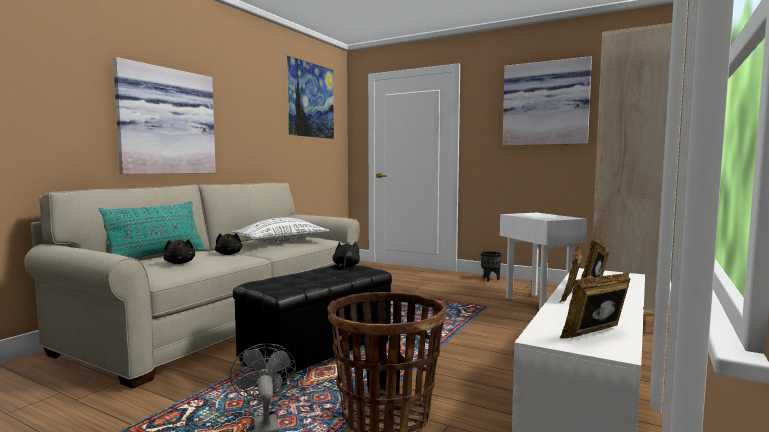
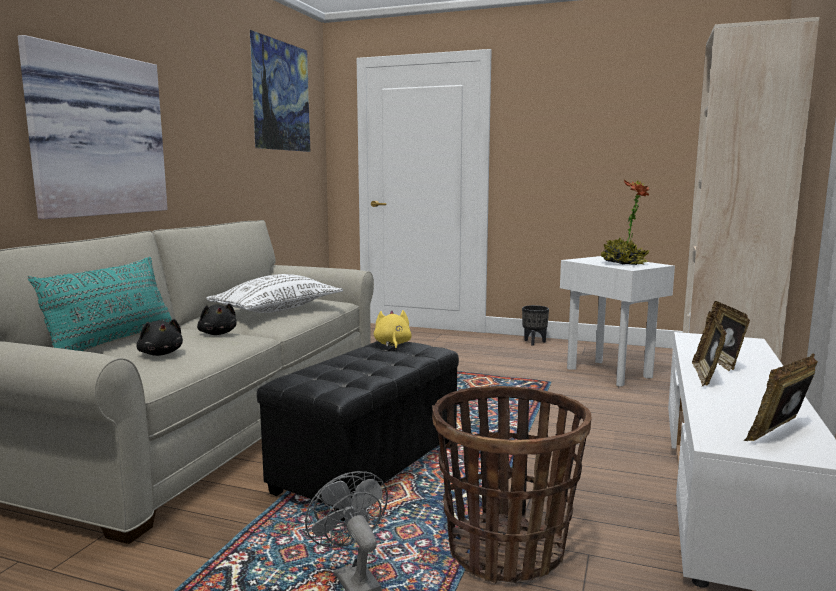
camera: 10 degrees left, 5 degrees up
(346, 266) = (392, 344): black plush toy -> yellow plush toy
(545, 104) = (608, 110): picture -> none
(546, 216) = (623, 263): none -> potted plant

